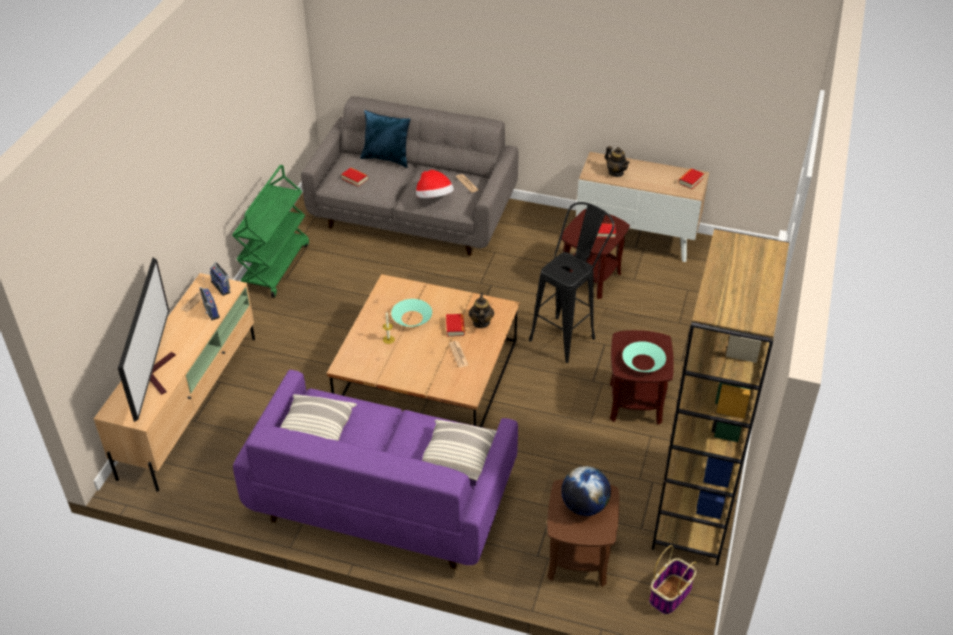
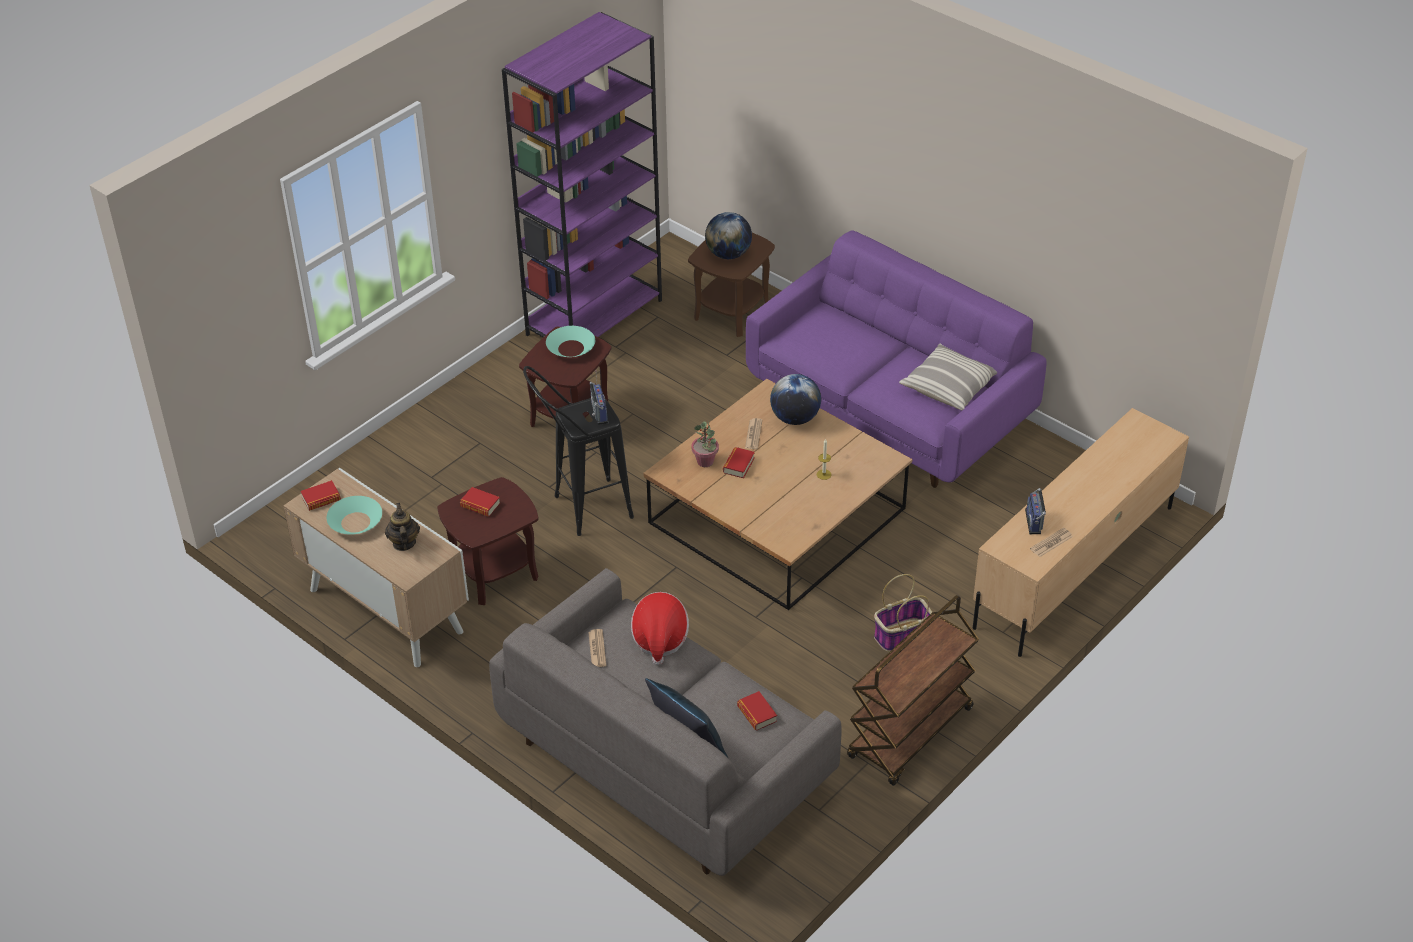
camera: 155 degrees left, 0 degrees up
(157, 372) = (1111, 465): television -> none
(222, 286) = (1012, 551): radio -> radio (598, 413)
(275, 266) = (910, 734): green cart -> brown cart
(412, 318) = (783, 491): turquoise bowl -> turquoise bowl (355, 522)
(434, 377) = (795, 418): none -> globe
(458, 458) = (817, 324): pillow -> none
(481, 322) = (705, 461): teapot -> potted plant
(670, 594) = (672, 269): basket -> basket (901, 636)
(695, 507) = (594, 317): brown bookcase -> purple bookcase

